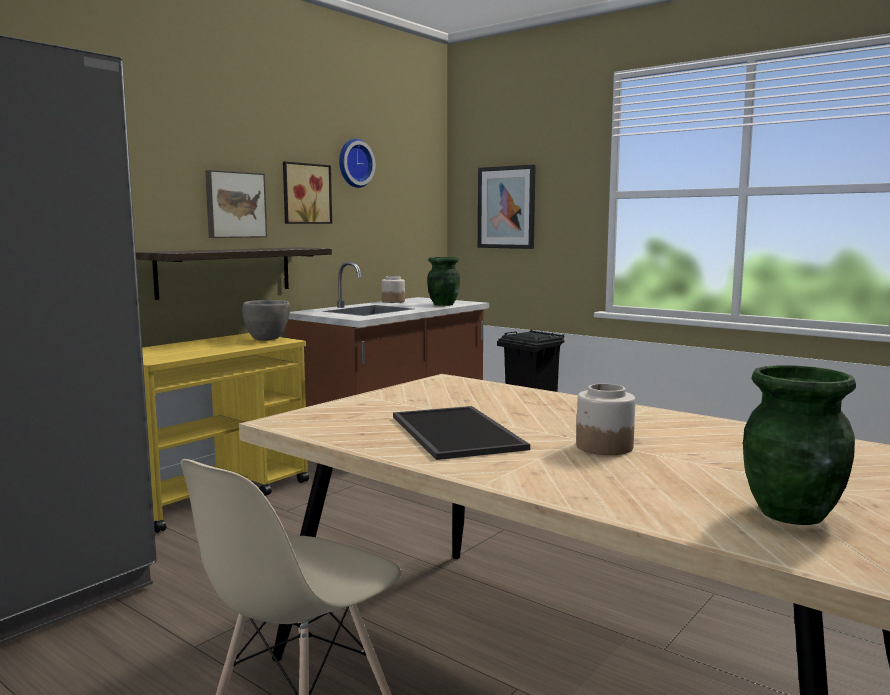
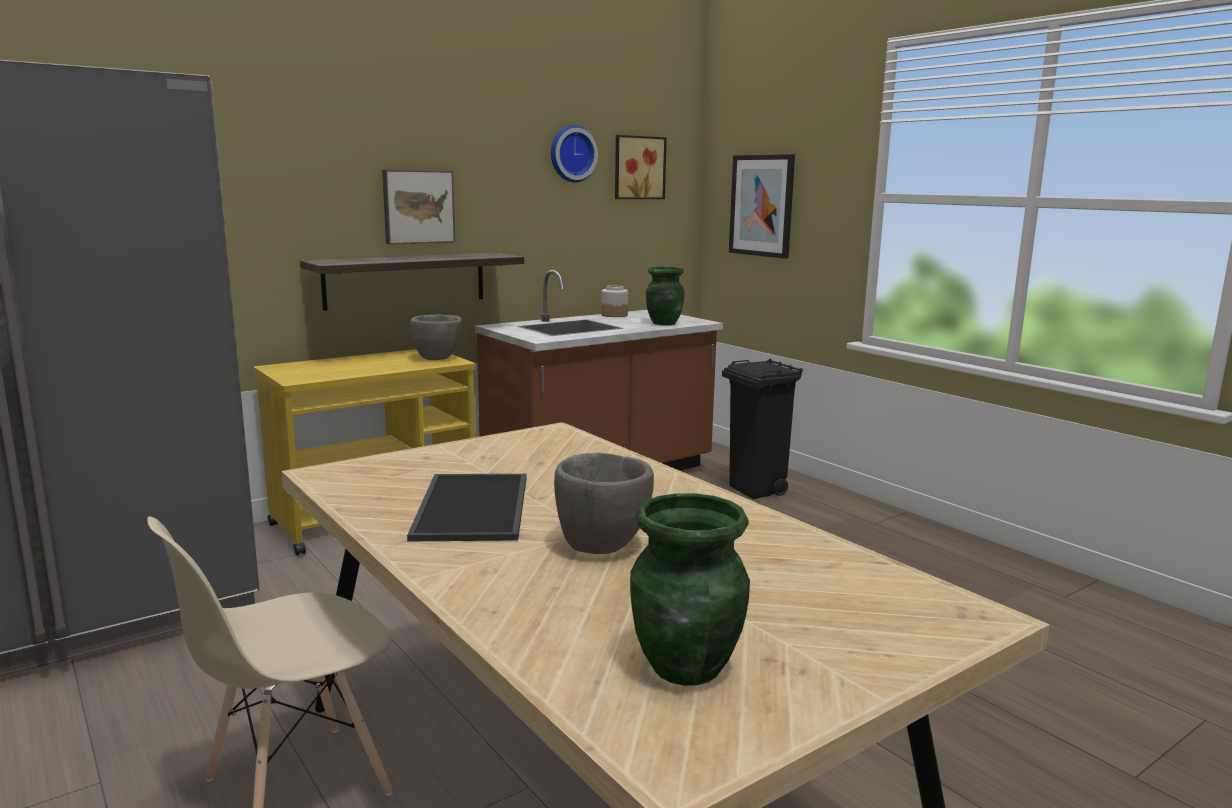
camera: 15 degrees right, 5 degrees up
(305, 193) = (506, 191): picture -> picture (638, 168)
(604, 447) = (602, 545): jar -> grey bowl

